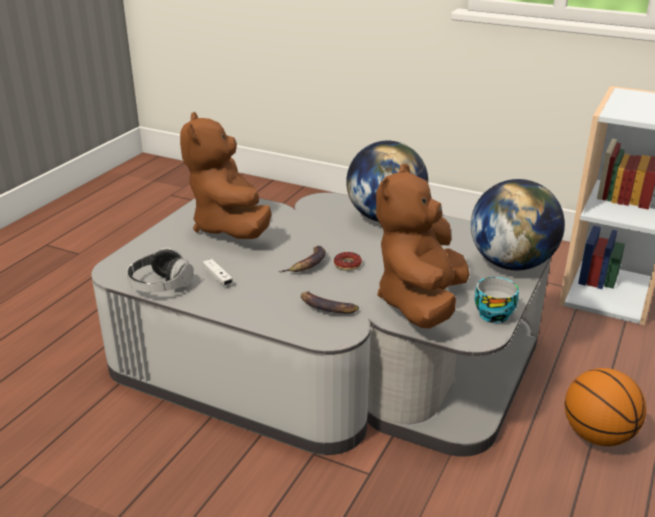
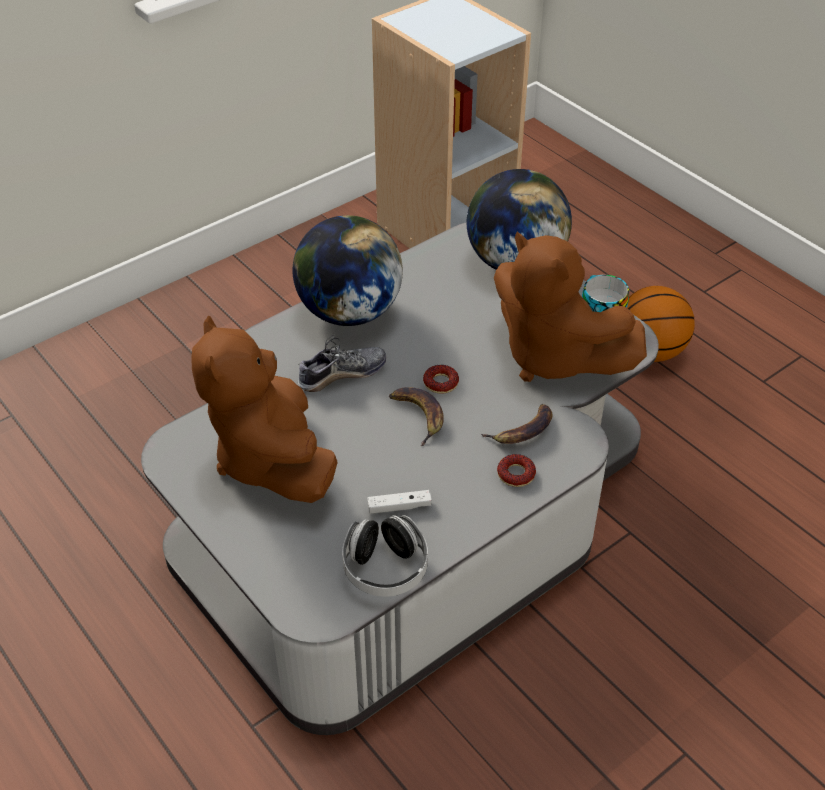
camera: 65 degrees left, 15 degrees up
(230, 227) = (271, 459): brown plush toy -> brown plush toy turned 60 degrees clockwise
(279, 314) = (516, 474): none -> donut
(323, 230) = (341, 374): none -> shoe

